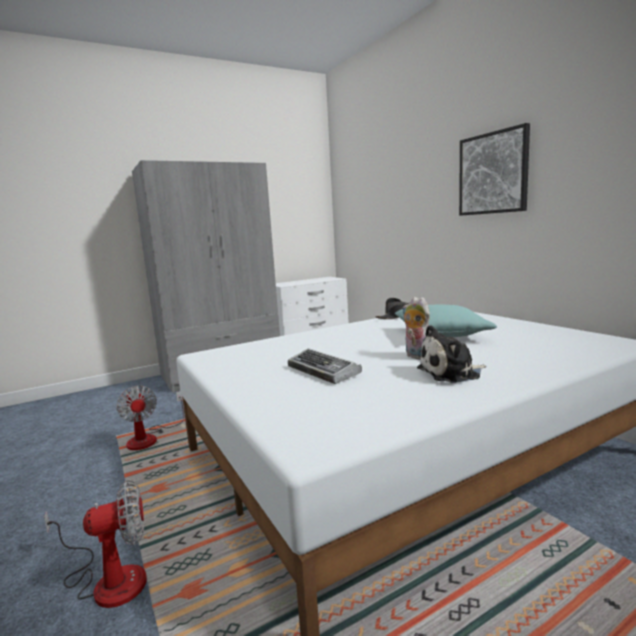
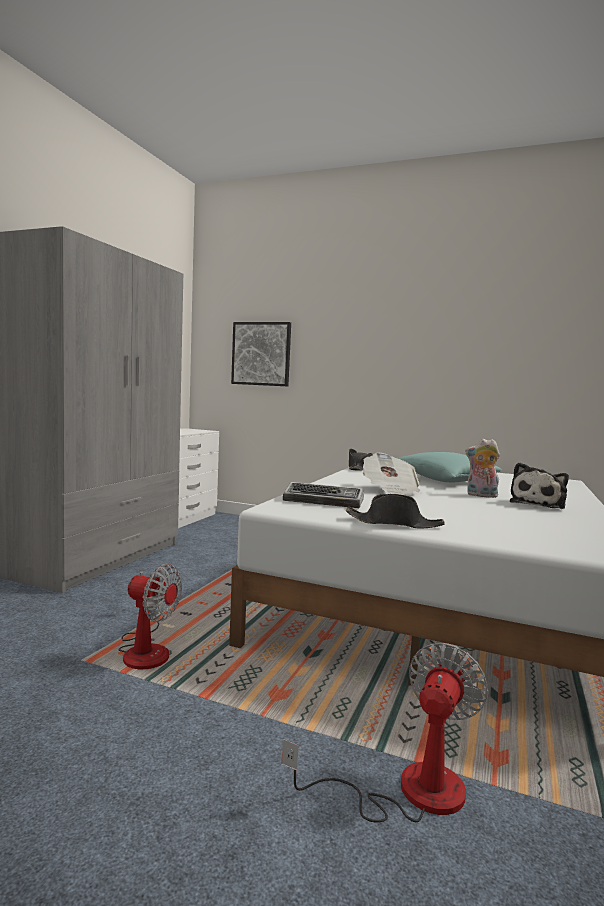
camera: 40 degrees left, 5 degrees down
(235, 378) = (394, 523): none -> black hat
(324, 371) = (452, 511): keyboard -> keyboard (324, 502)
(341, 344) = (390, 491): none -> newspaper
(493, 173) = (434, 336): picture -> picture (261, 354)

